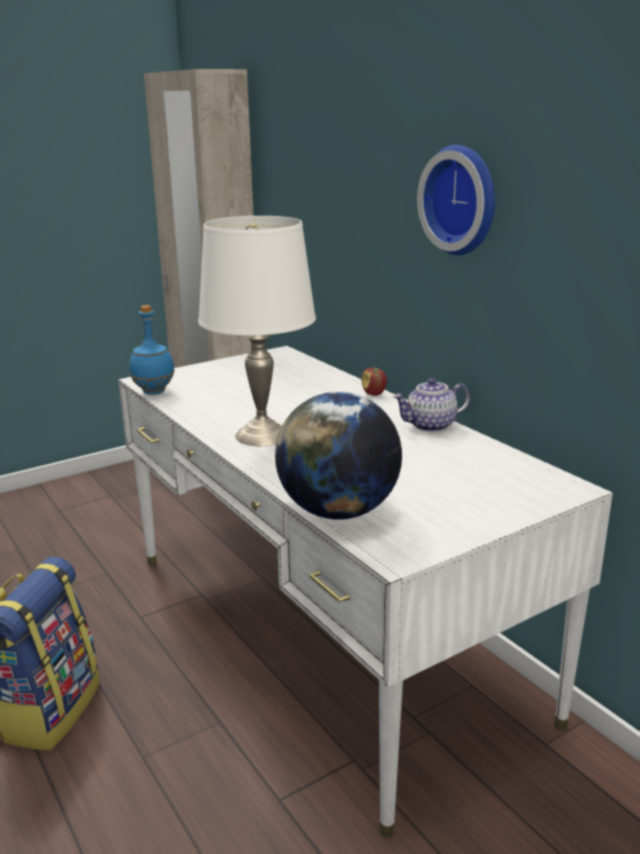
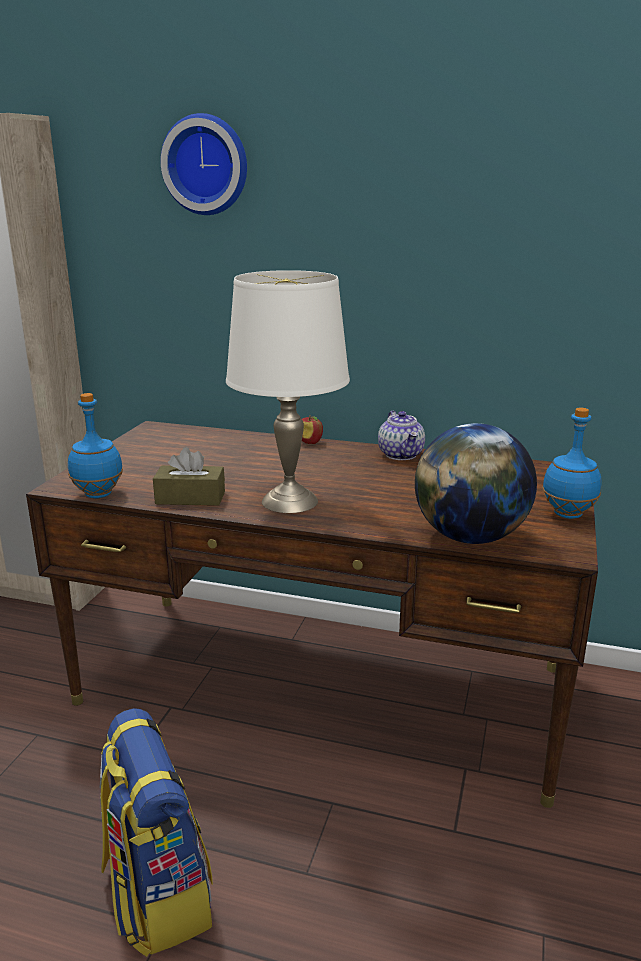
camera: 40 degrees left, 0 degrees up
(202, 411) = (190, 498): none -> brown tissue box
(325, 631) = (321, 685): white desk -> brown desk
(430, 425) = (401, 455): teapot -> teapot turned 45 degrees counterclockwise
(463, 200) = (405, 244): wall clock -> wall clock (207, 165)
(473, 526) = (567, 514): none -> blue bottle

